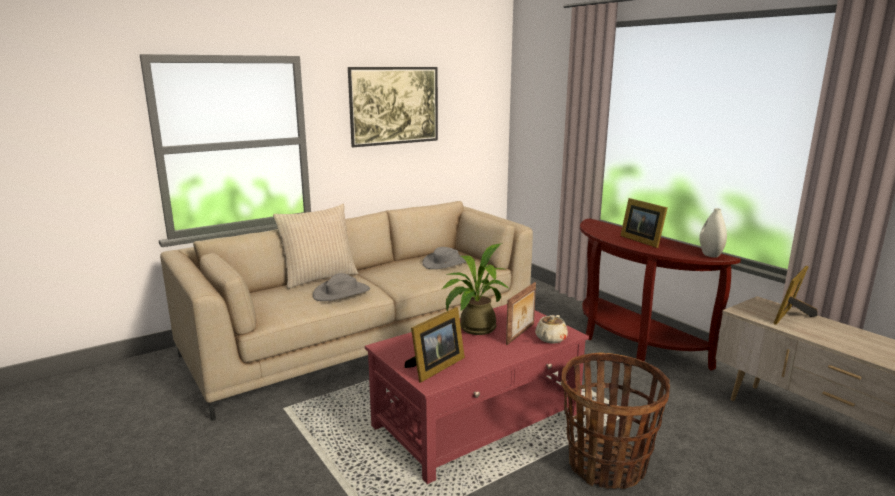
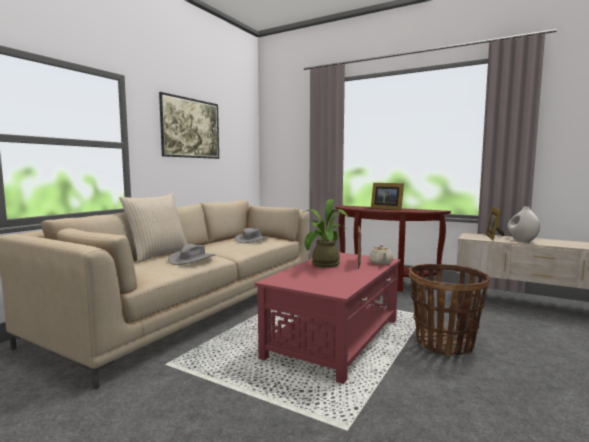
camera: 25 degrees left, 10 degrees down
(434, 367) = (328, 285): picture frame -> none
(710, 254) = (433, 210): white vase -> white vase (522, 240)

